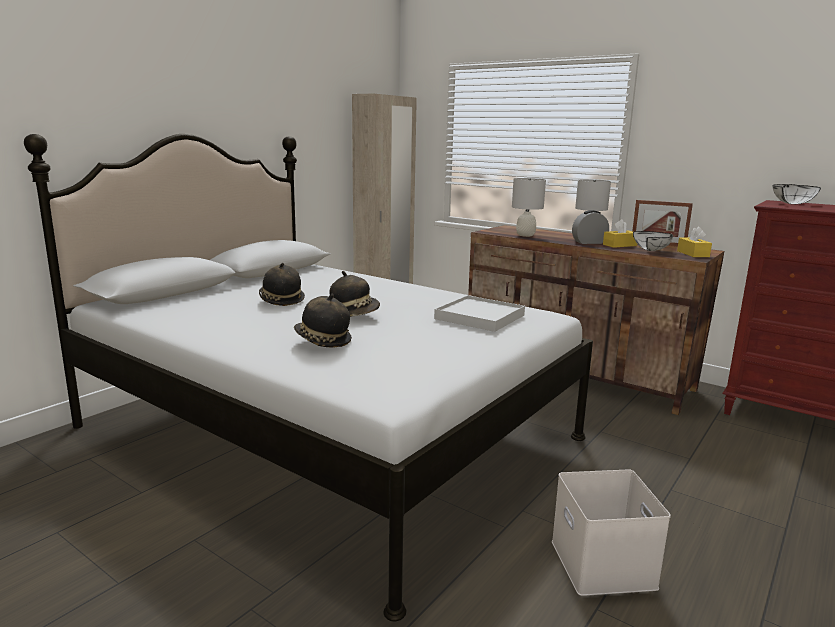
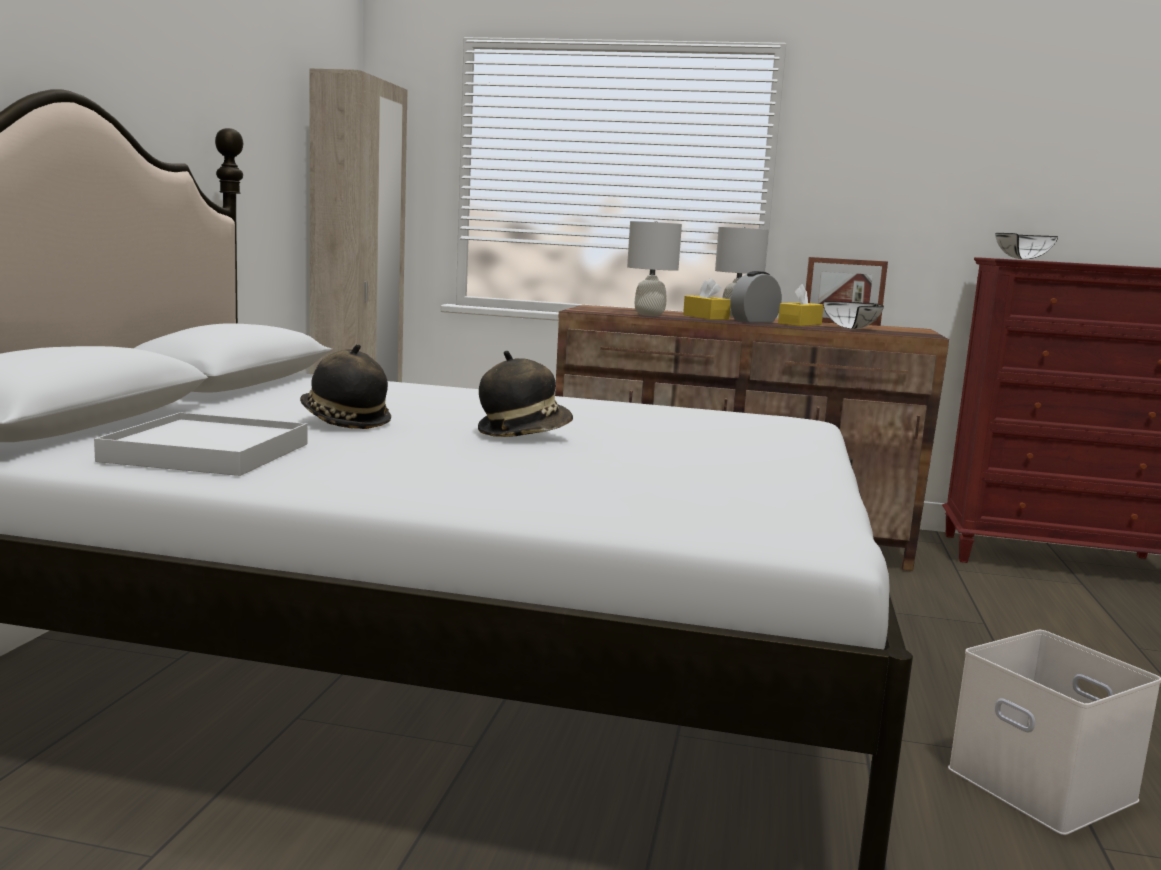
camera: 25 degrees left, 5 degrees down
(322, 341) = (553, 470): hat -> none
(480, 317) = (718, 426): white tray -> white tray (208, 452)
(693, 254) = (909, 331): yellow tissue box -> yellow tissue box (705, 317)

